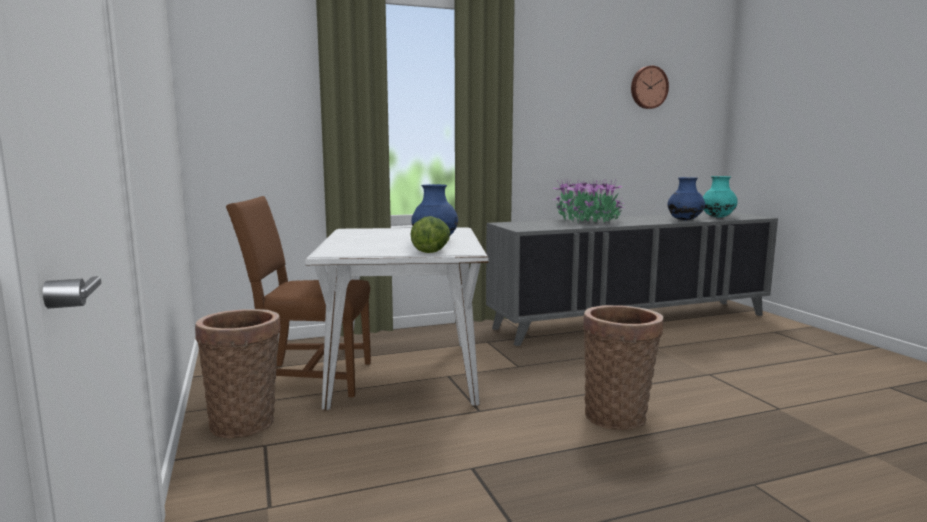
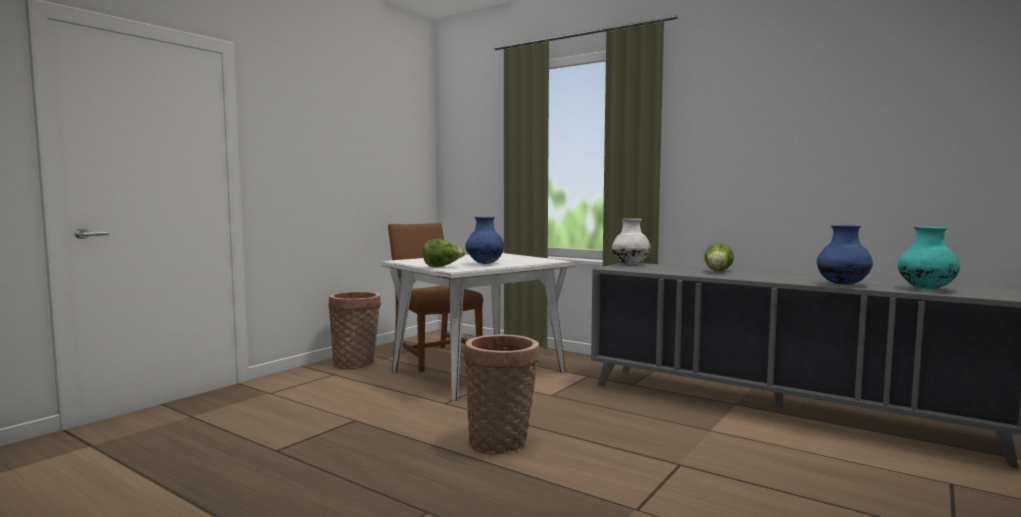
camera: 55 degrees right, 5 degrees down
(508, 224) = (630, 264): none -> white vase
(588, 221) = (718, 271): potted plant -> lettuce
(648, 87) = (872, 105): wall clock -> none

